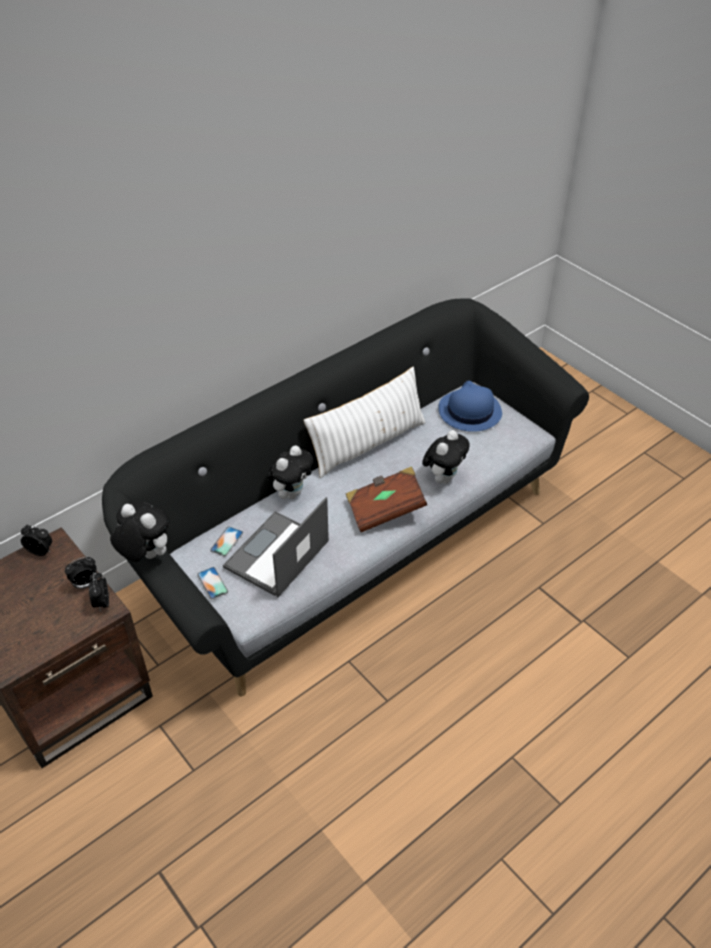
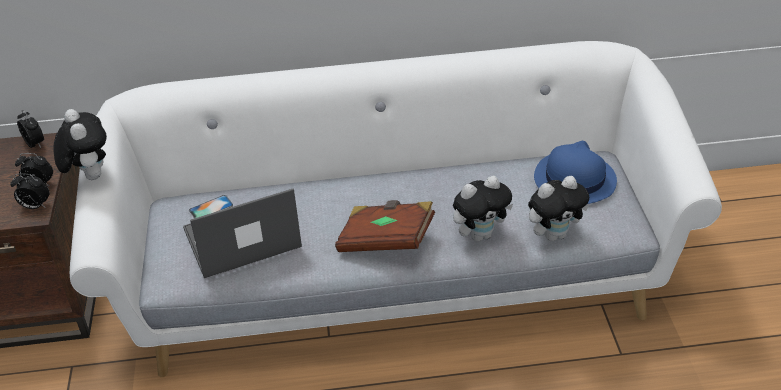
camera: 35 degrees right, 5 degrees down
(102, 603) = (35, 206): alarm clock -> alarm clock turned 105 degrees counterclockwise
(212, 583) = (163, 240): phone -> none
(291, 493) = (311, 188): plush toy -> plush toy (554, 235)
(355, 539) = (395, 280): black sofa -> white sofa
(367, 444) = (431, 171): white pillow -> none

